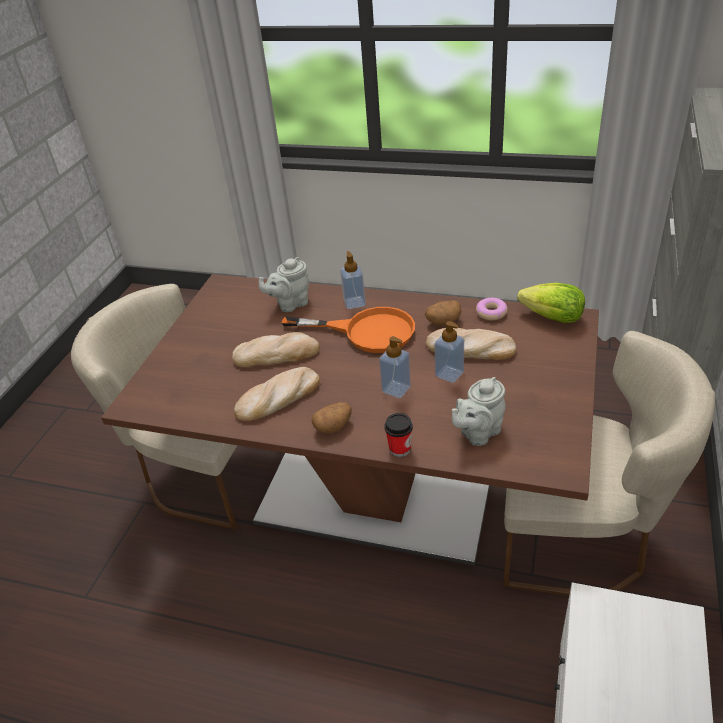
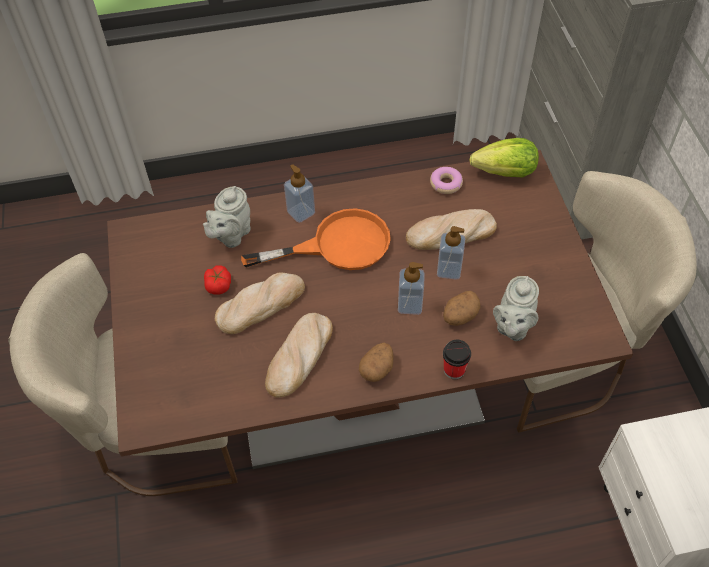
camera: 30 degrees left, 15 degrees up
(256, 333) = (218, 285): none -> tomato
(443, 321) = (406, 209): potato -> potato (459, 316)

